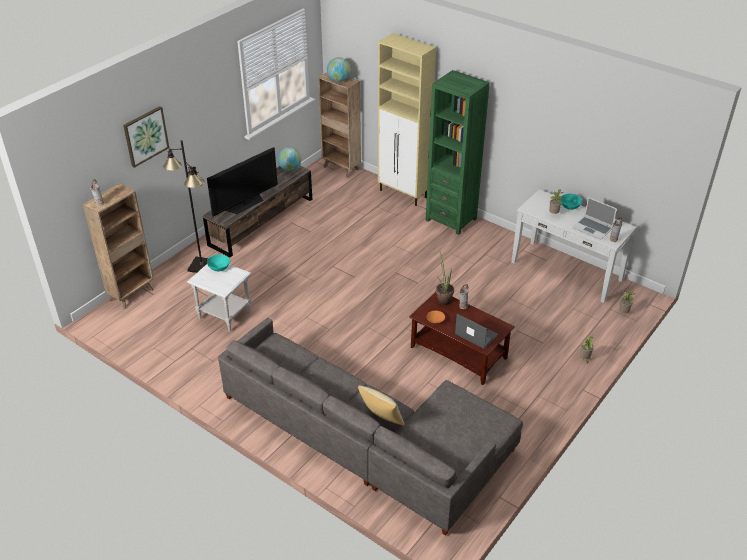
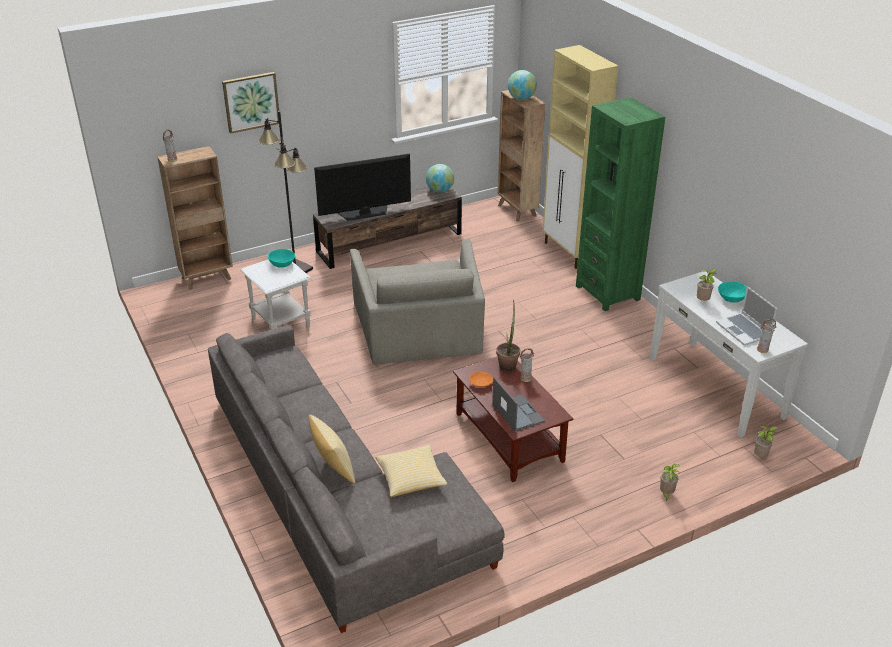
camera: 25 degrees right, 5 degrees down
(335, 286) = (419, 327): none -> grey armchair
(440, 408) = (411, 479): none -> pillow

